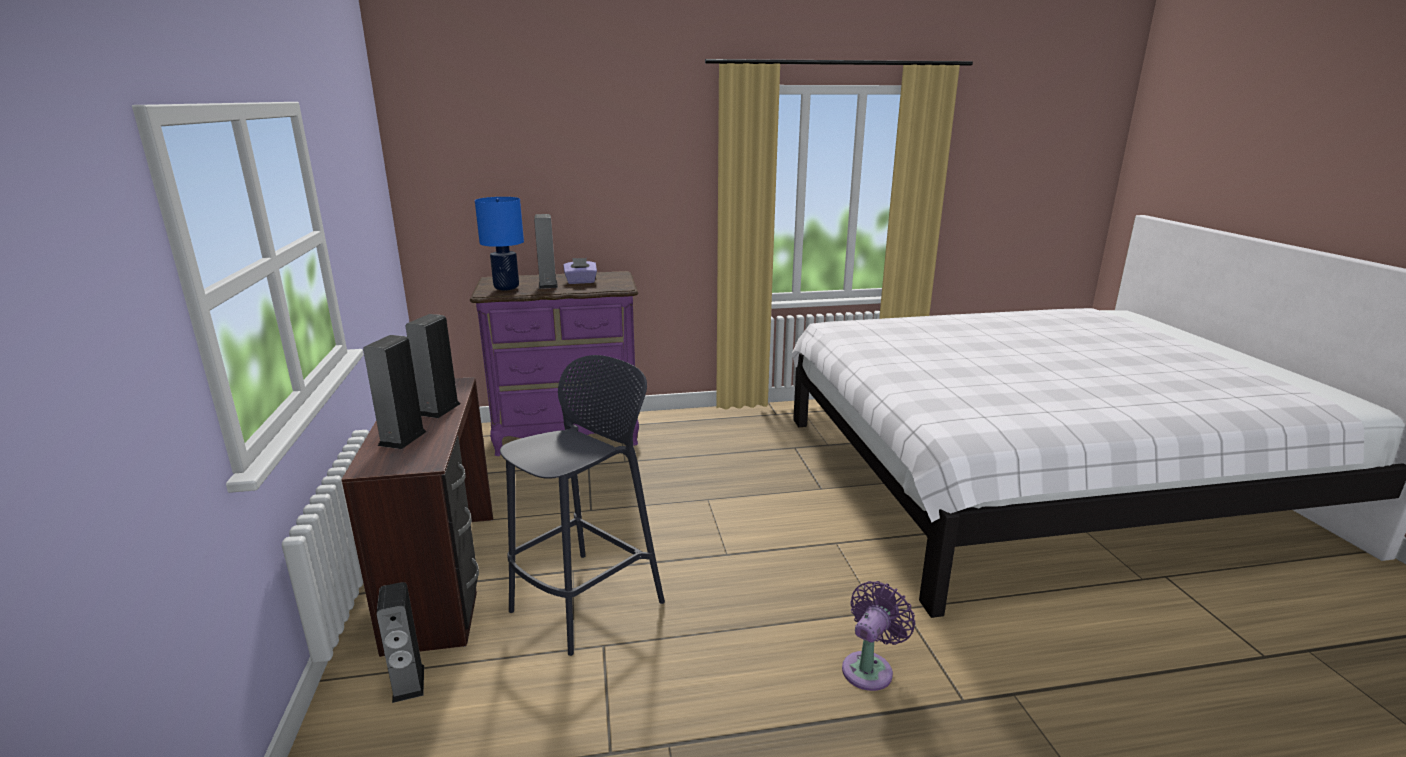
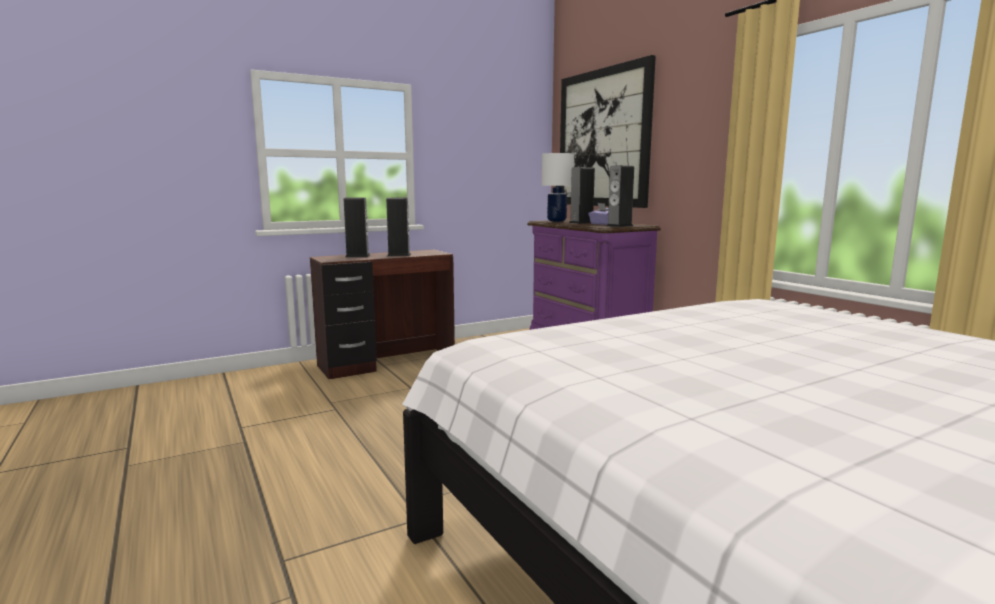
camera: 70 degrees right, 10 degrees down
(408, 683) = (297, 375): speaker -> speaker (619, 226)
(507, 289) = (557, 221): blue table lamp -> white table lamp
(510, 170) = (603, 138): none -> picture
(586, 601) = (378, 397): grey stool -> none
(870, 668) = (325, 506): purple fan -> none

